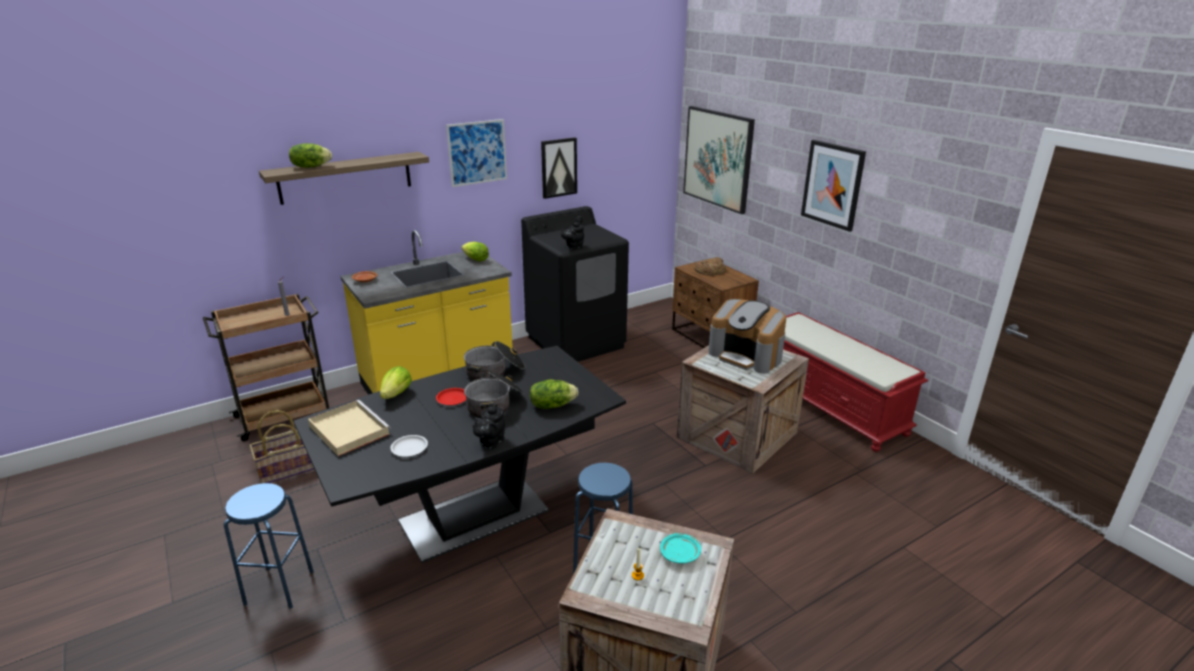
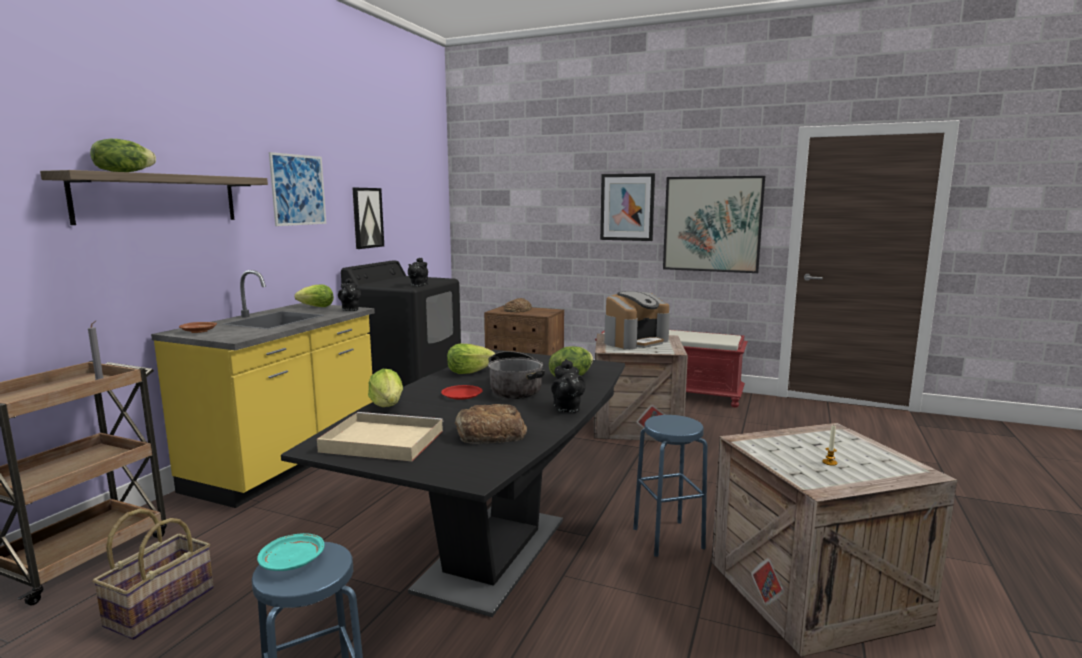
camera: 35 degrees left, 15 degrees down
(409, 448) = (489, 433): white plate -> bread
(491, 270) = (350, 310): none -> black teapot
(495, 372) = (468, 372): cooking pot -> lettuce
(680, 554) = (826, 441): turquoise plate -> turquoise plate (292, 562)
(718, 158) = (499, 212): picture -> picture (712, 224)
(746, 356) = (635, 341): coffee machine -> coffee machine turned 45 degrees counterclockwise

